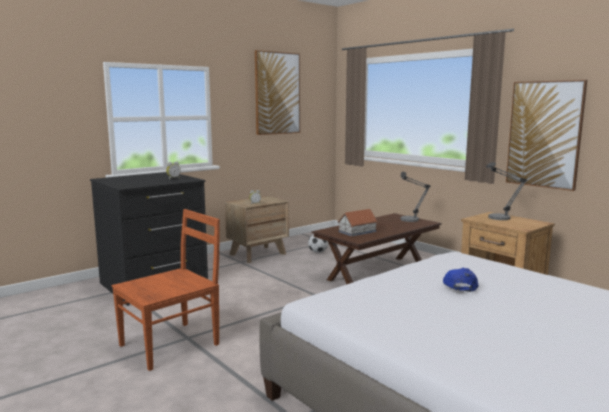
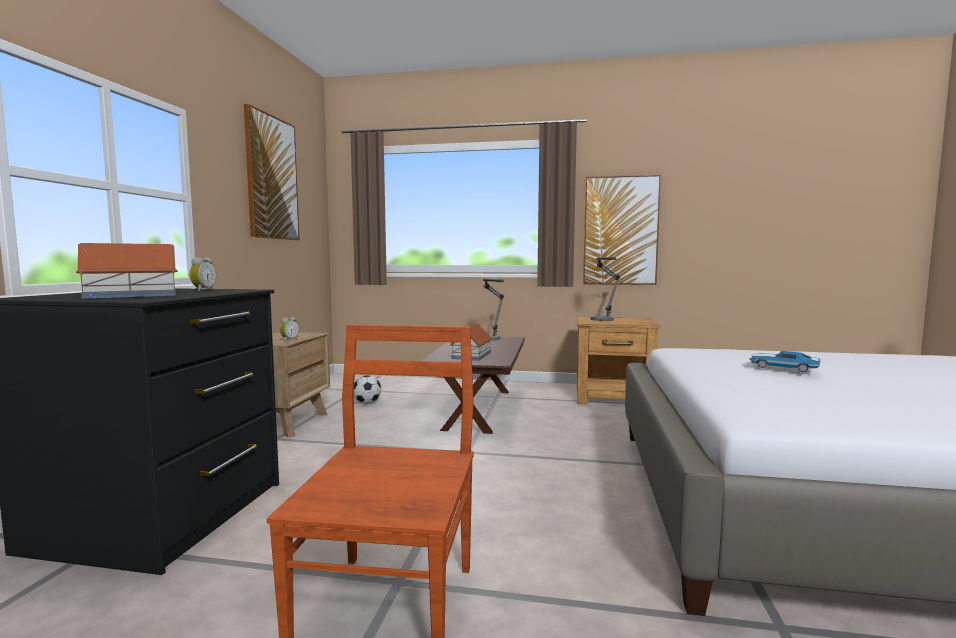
camera: 40 degrees left, 5 degrees down
(136, 181) = (130, 295): none -> toy house
(459, 284) = (782, 368): blue cap -> toy car

